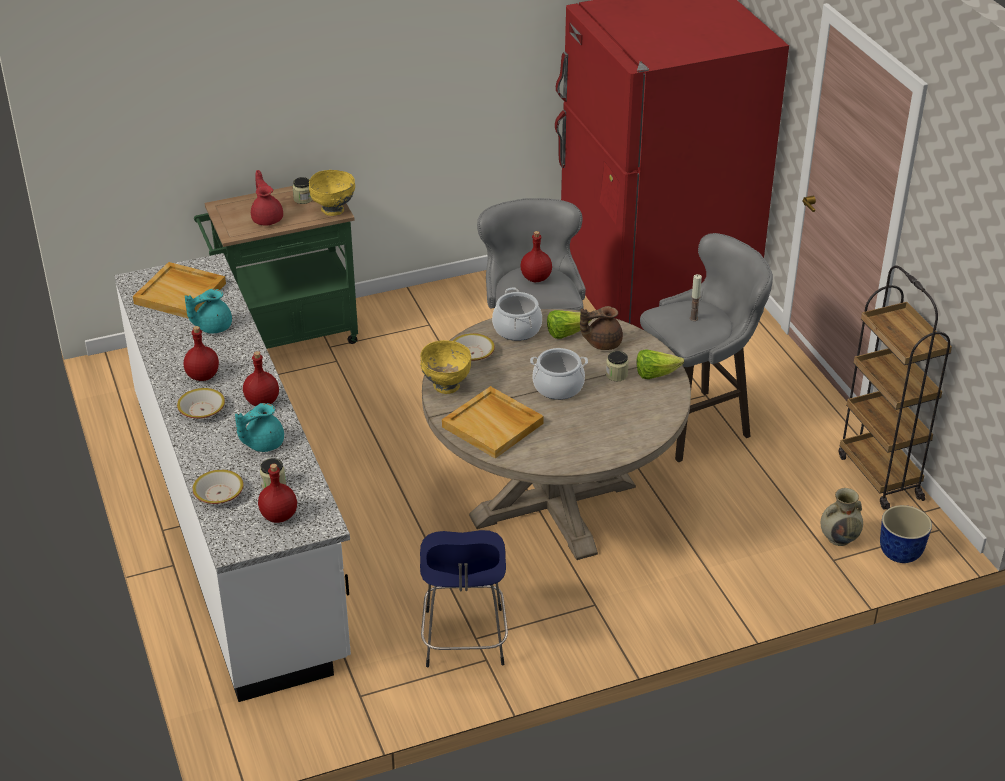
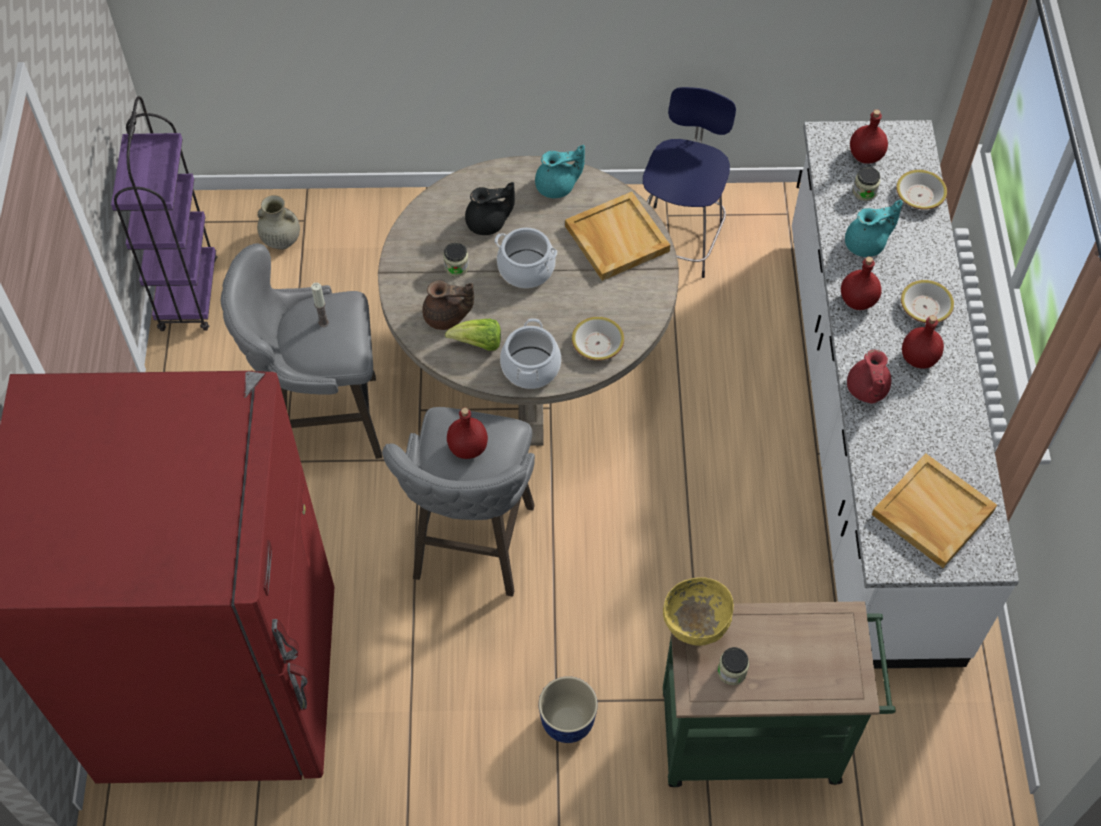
camera: 160 degrees left, 20 degrees up
(212, 327) = (898, 437): turquoise teapot -> turquoise teapot (557, 186)
(267, 218) = (793, 639): red teapot -> red teapot (866, 390)
(446, 386) = (645, 304): yellow bowl -> none
(611, 410) = (488, 223): none -> black teapot
(655, 374) = (415, 256): lettuce -> none
(879, 477) = (188, 295): brown cart -> purple cart
(900, 554) = (240, 209): planter -> planter (568, 722)

